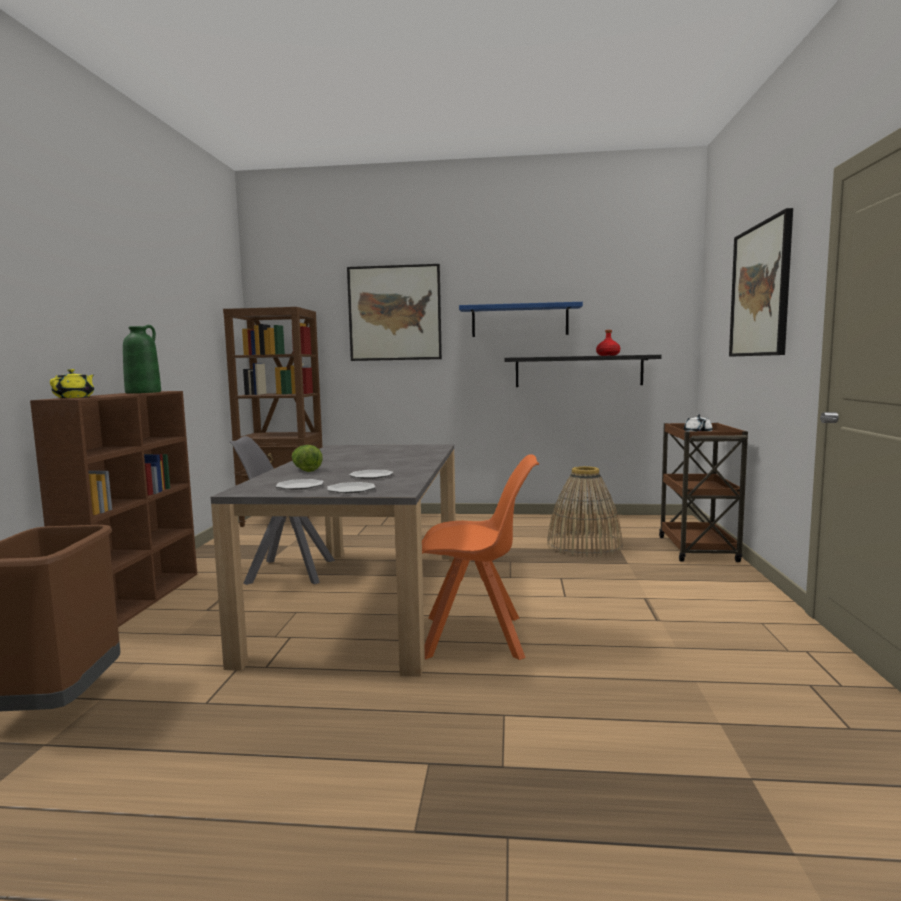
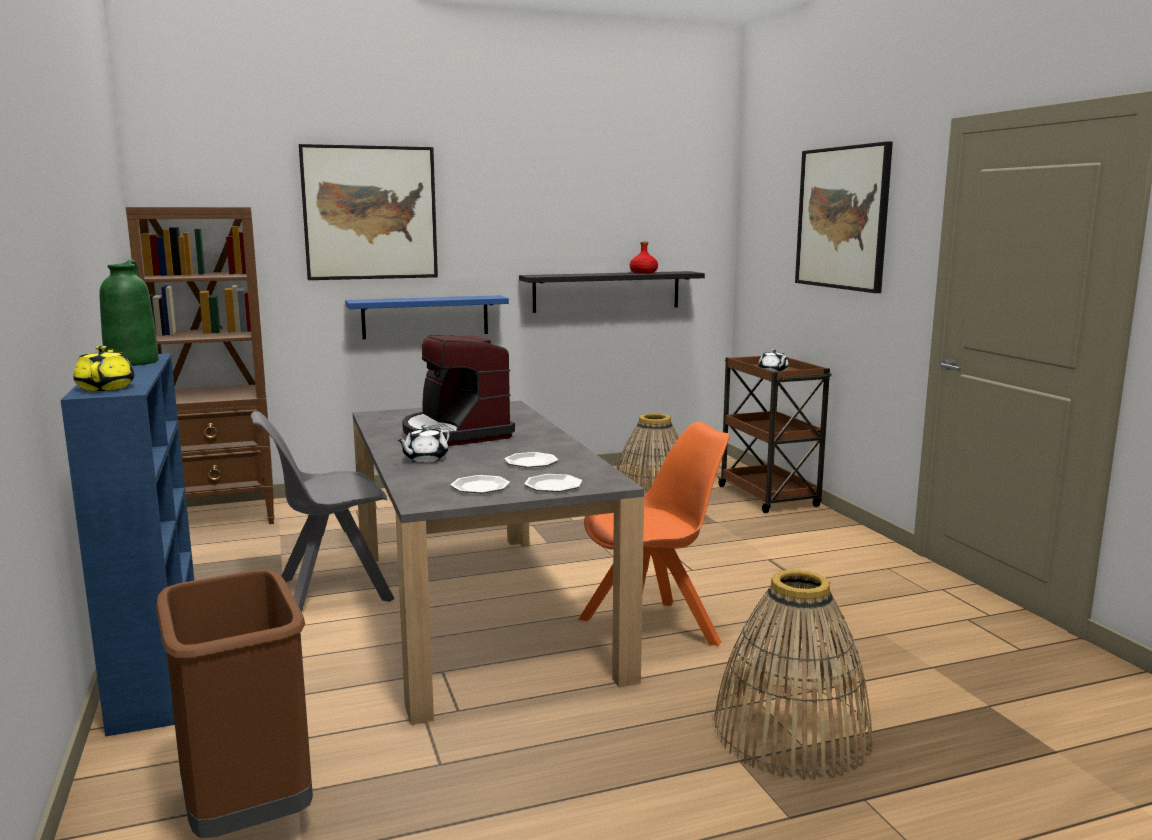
camera: 25 degrees left, 5 degrees up
(136, 600) = (157, 666): brown bookcase -> blue bookcase
(305, 469) = (425, 459): lettuce -> white teapot
(362, 458) = (456, 433): none -> coffee machine
(504, 750) = (791, 732): none -> basket
(519, 320) = (537, 227): blue shelf -> blue shelf (425, 317)

